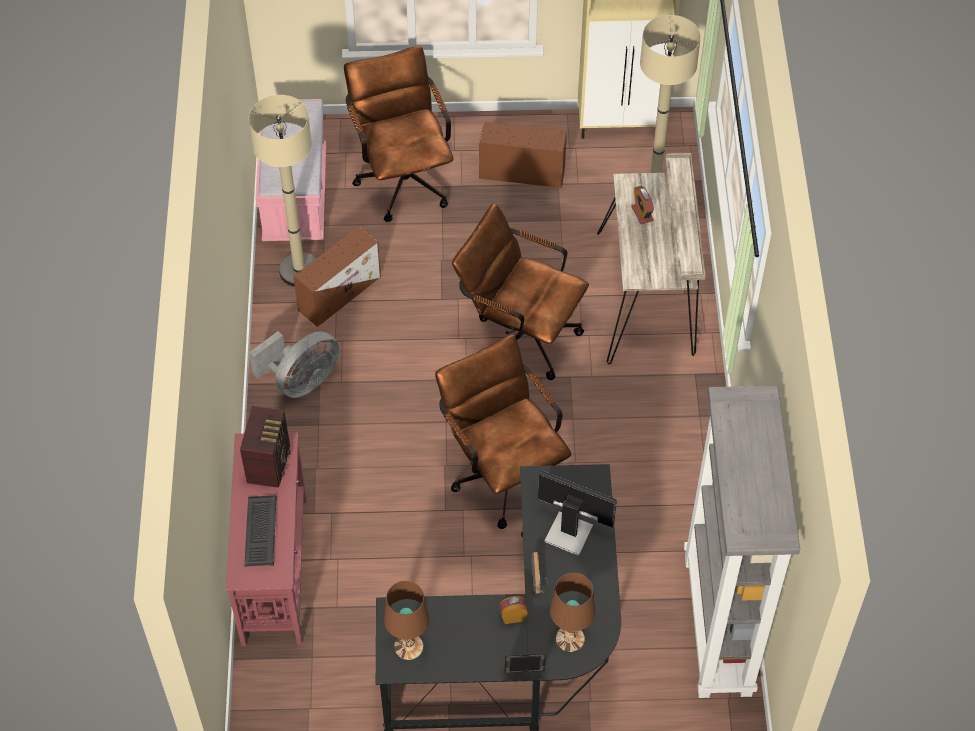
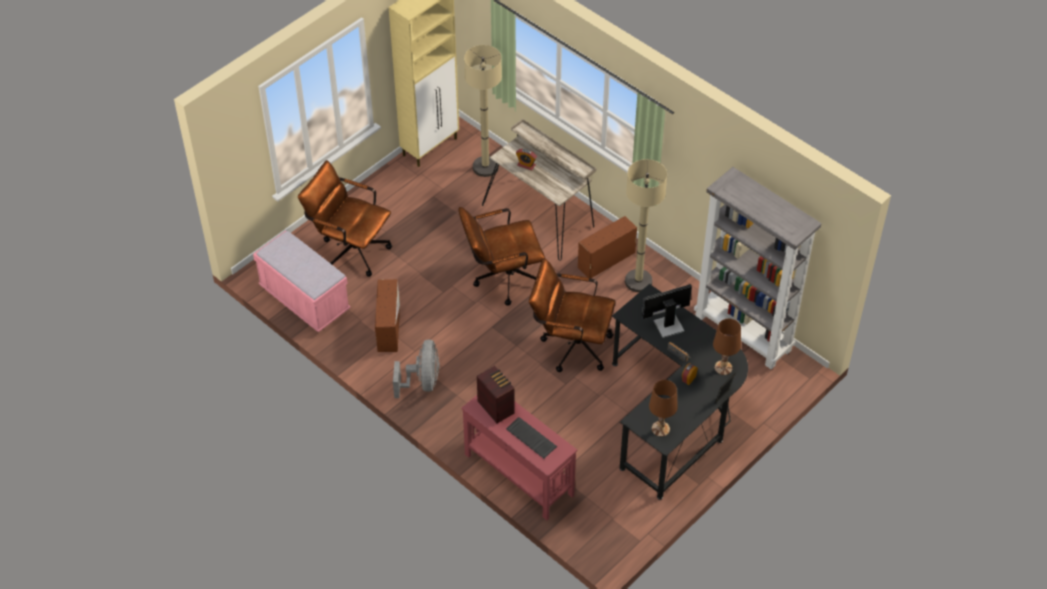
camera: 45 degrees left, 5 degrees down
(299, 271) = (353, 333): beige floor lamp -> beige floor lamp (638, 281)
(520, 173) = (408, 204): brown storage box -> brown storage box (605, 260)

